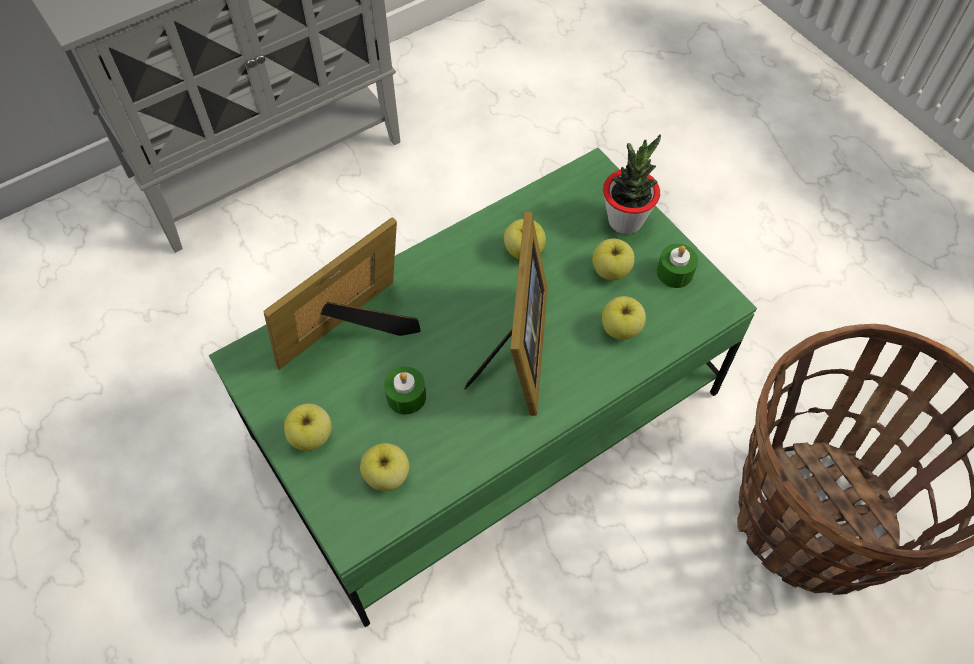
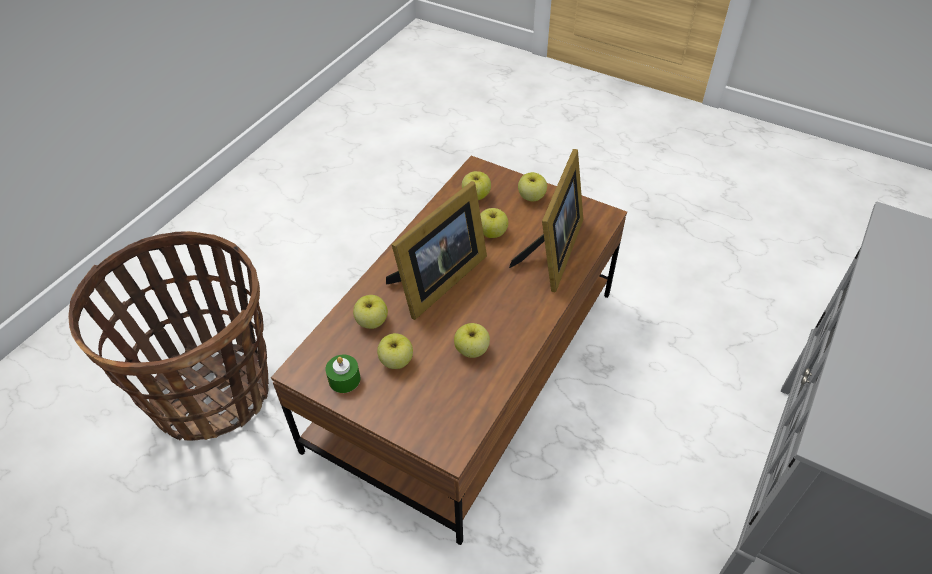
camera: 155 degrees right, 10 degrees down
(406, 396) = (492, 233): green candle -> apple
(487, 416) = (466, 367): green coffee table -> brown coffee table
(518, 351) = (437, 281): picture frame -> picture frame turned 120 degrees counterclockwise
(625, 220) = (401, 409): potted plant -> none

